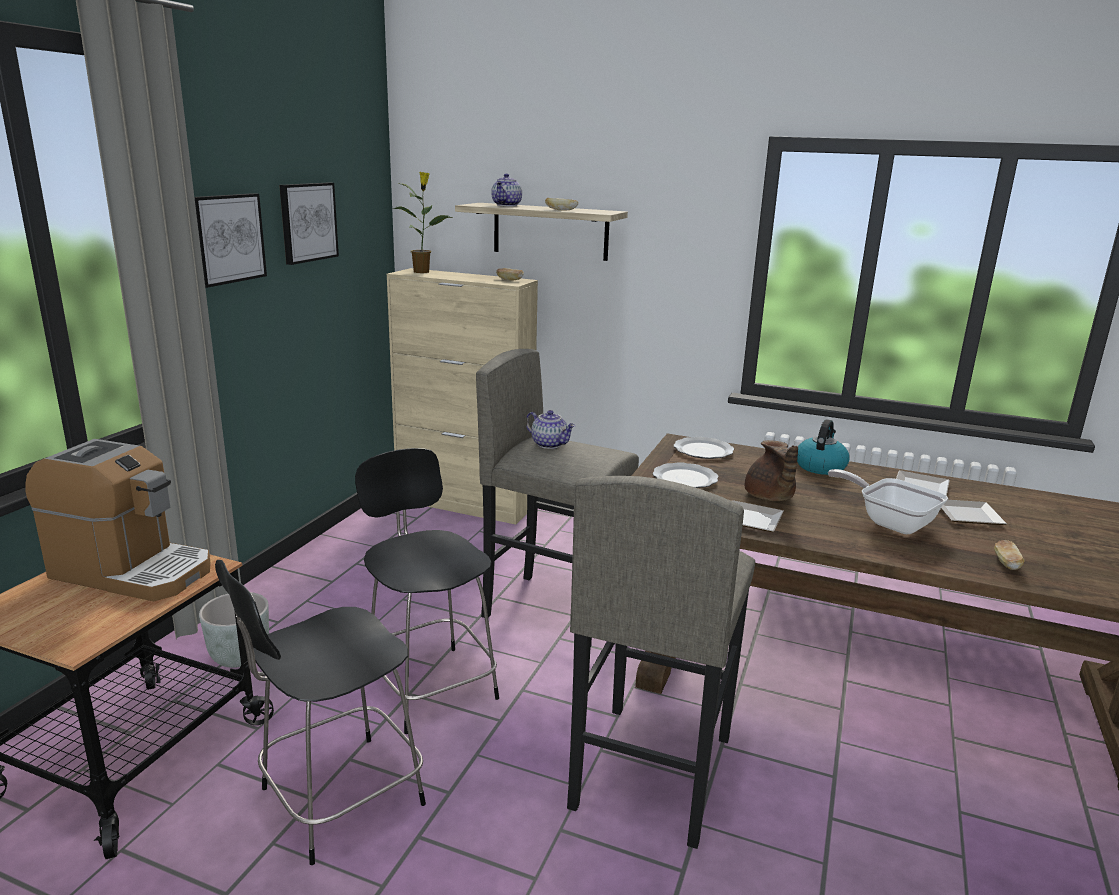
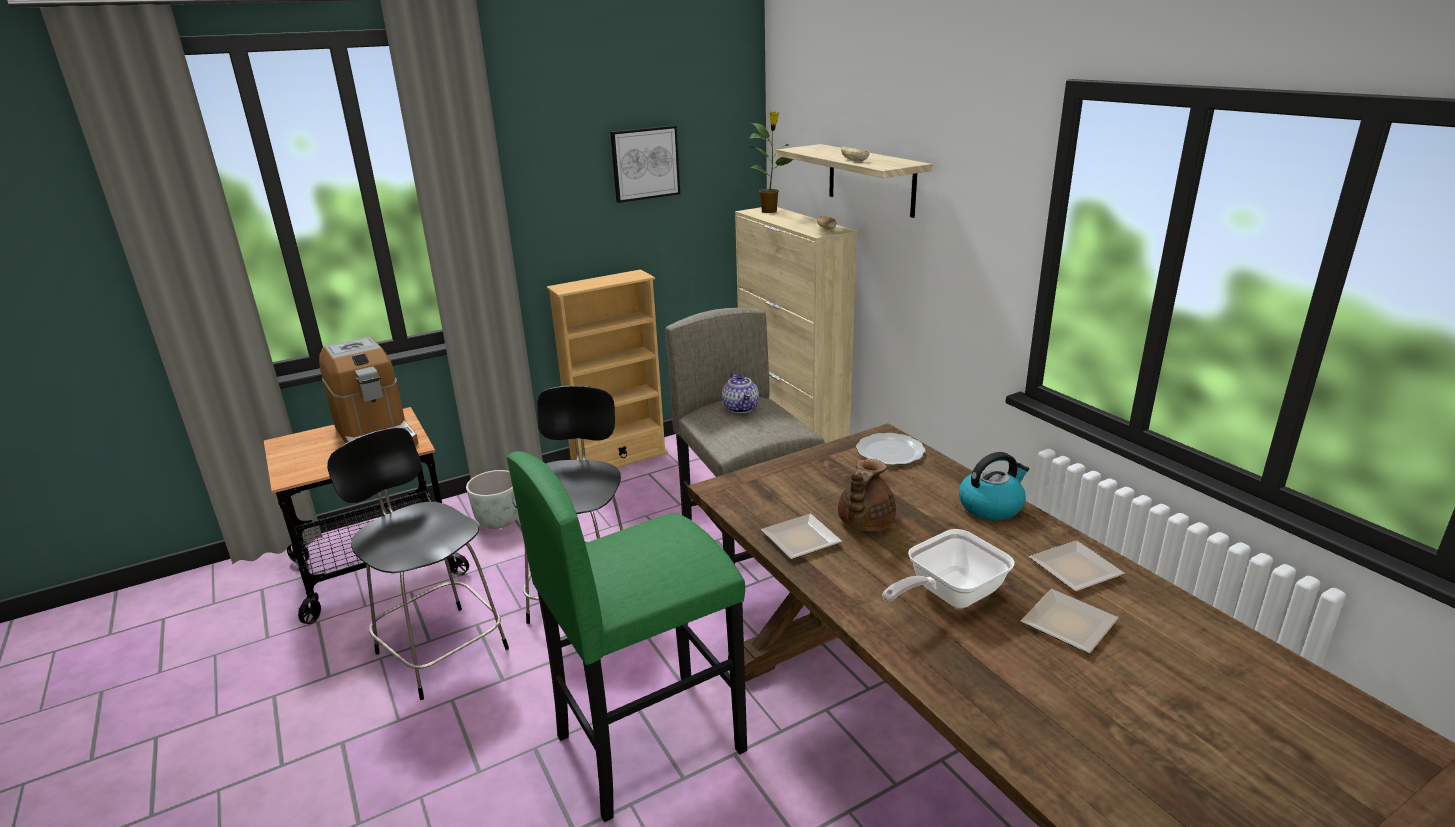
camera: 40 degrees right, 5 degrees up
(227, 238) = (548, 181): picture -> none
(306, 559) = (619, 459): none -> beige bookcase
(336, 799) = (440, 648): black chair -> black chair turned 45 degrees clockwise
(507, 205) = (827, 150): teapot -> none
(650, 771) = (649, 742): grey stool -> green stool
(685, 479) = (815, 477): plate -> none
(890, 522) = (948, 595): frying pan -> frying pan turned 120 degrees counterclockwise
(1006, 564) = (996, 696): bread -> none

